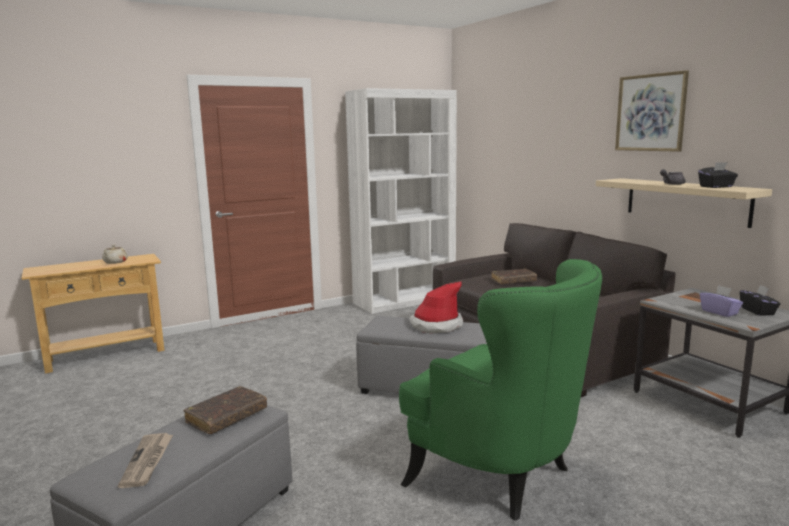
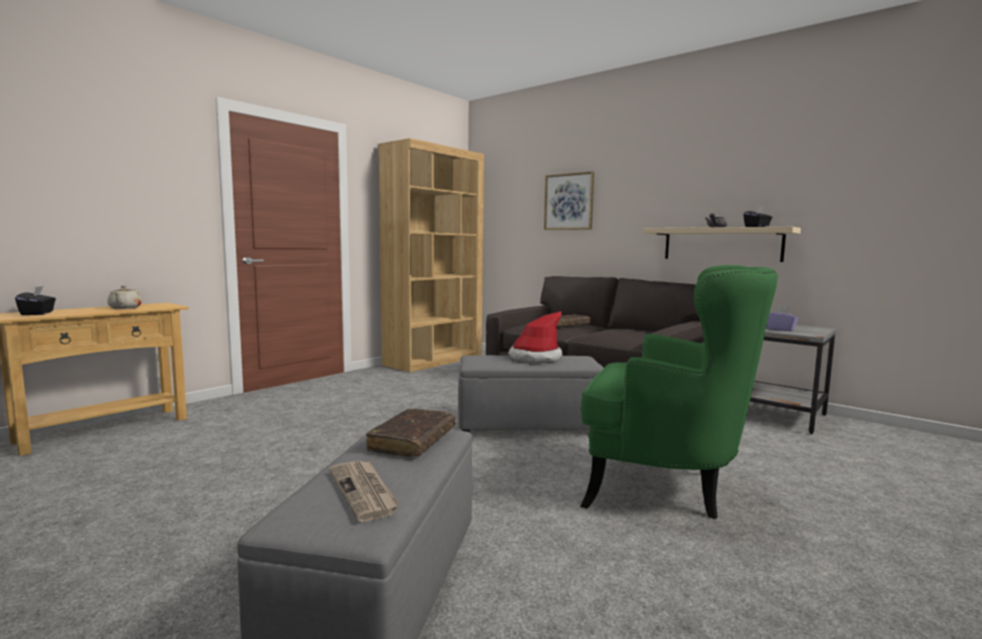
camera: 20 degrees left, 5 degrees down
(405, 300) = (434, 360): white bookcase -> brown bookcase
(650, 113) = (685, 170): picture -> picture (569, 201)
(757, 311) = (803, 328): black tissue box -> black tissue box (38, 313)

